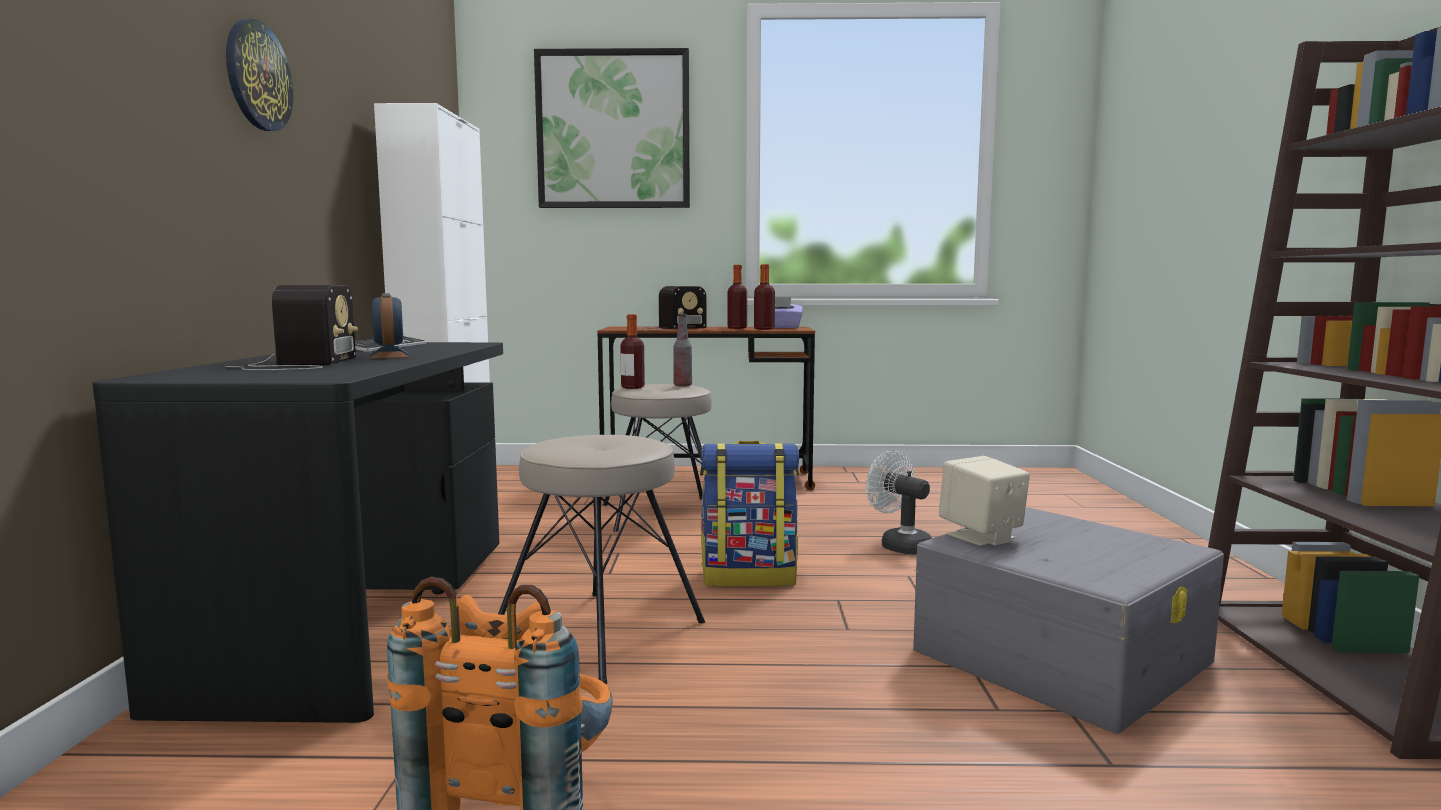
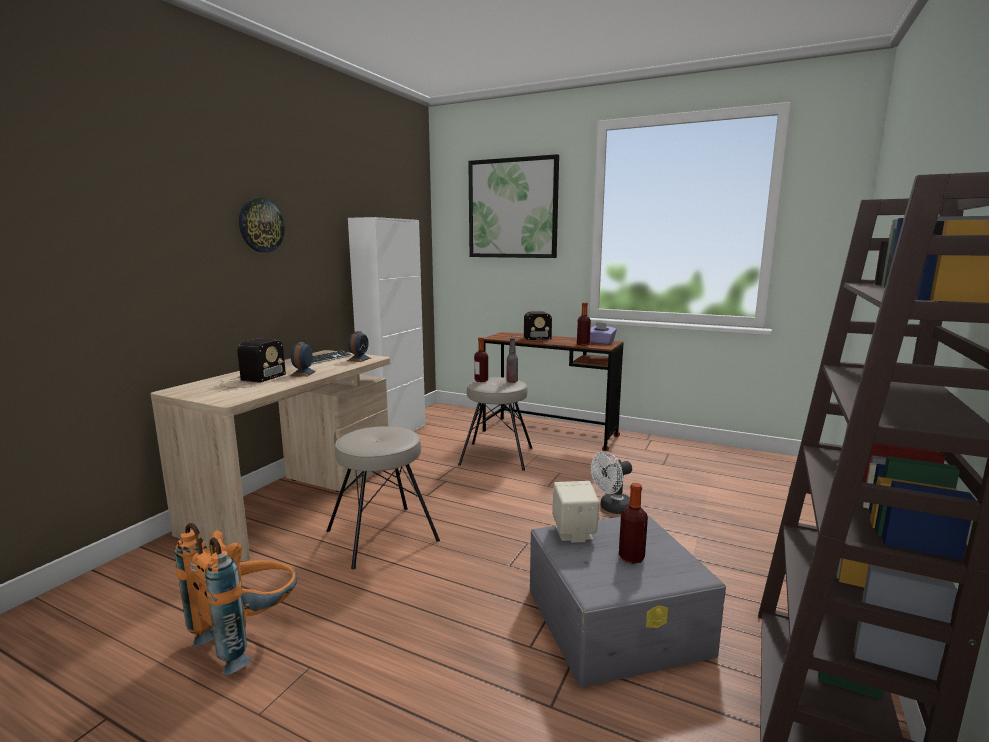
camera: 25 degrees right, 5 degrees up
(363, 614) = (297, 497): black desk -> beige desk
(453, 345) = (359, 359): none -> alarm clock
(737, 328) = (569, 341): bottle -> bottle (631, 557)
(749, 576) = (496, 513): backpack -> none
(899, 545) = (612, 508): white fan -> white fan turned 105 degrees counterclockwise

